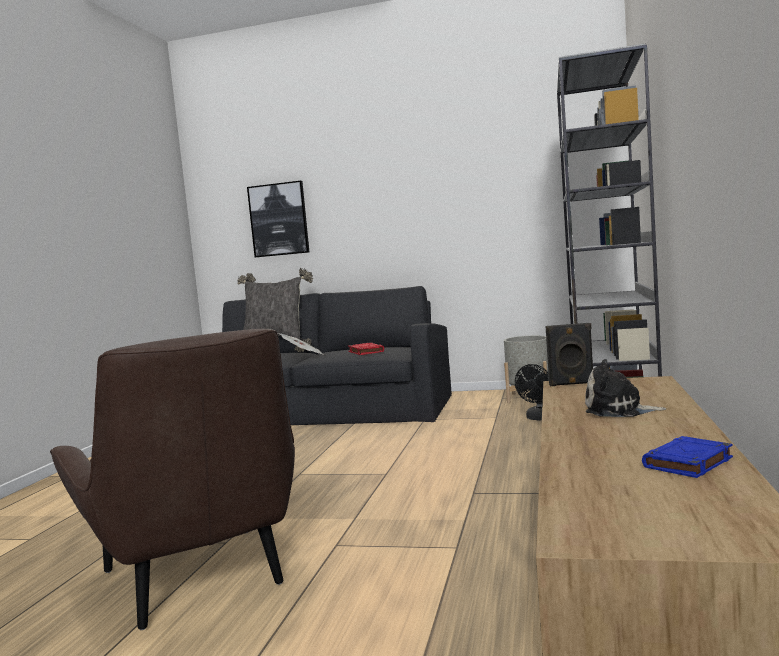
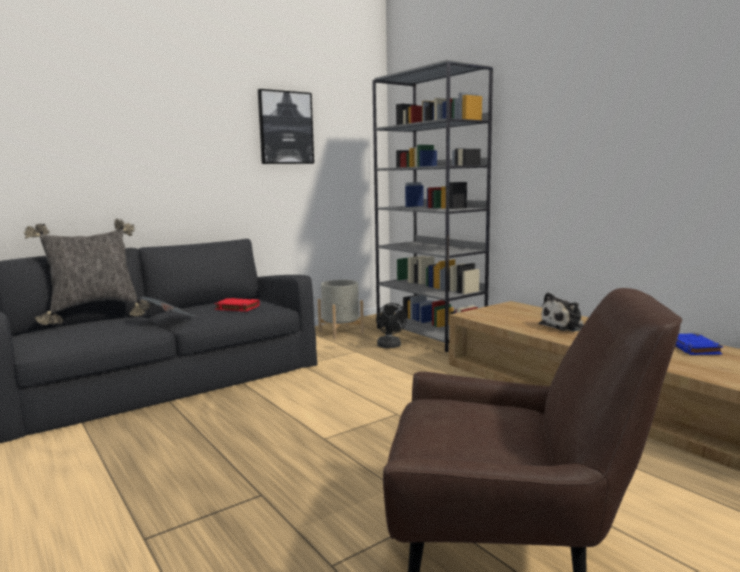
camera: 50 degrees left, 5 degrees up
(279, 219) = (62, 157): picture -> picture (285, 128)
(571, 384) = (476, 314): black speaker -> none

